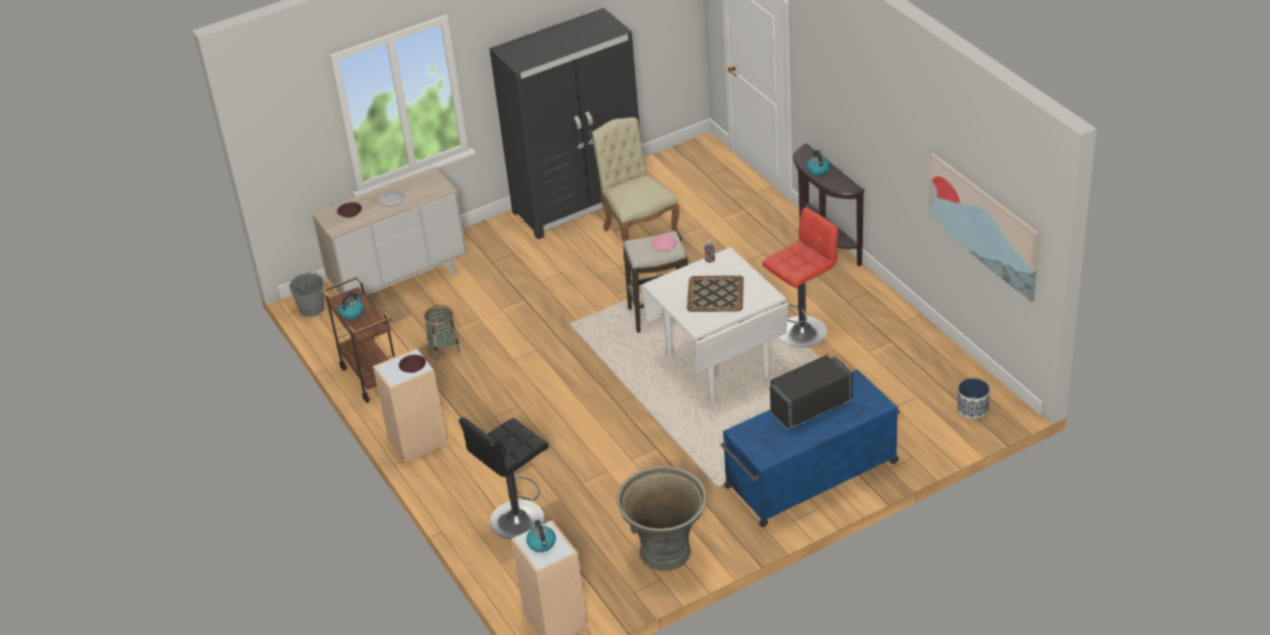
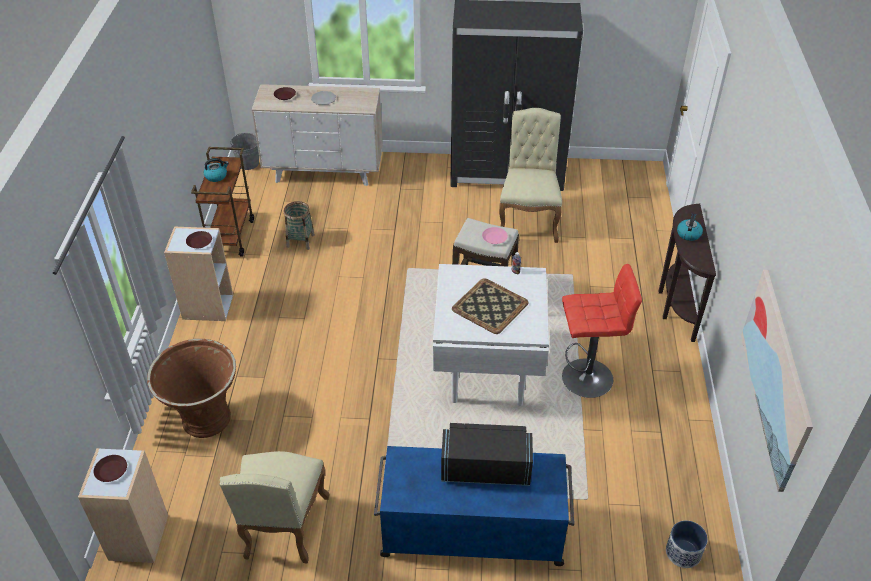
camera: 30 degrees right, 5 degrees up
(516, 520) = (205, 419): black stool -> brown planter
(542, 544) = (111, 470): kettle -> brown plate
(666, 553) = (282, 529): grey planter -> beige chair

